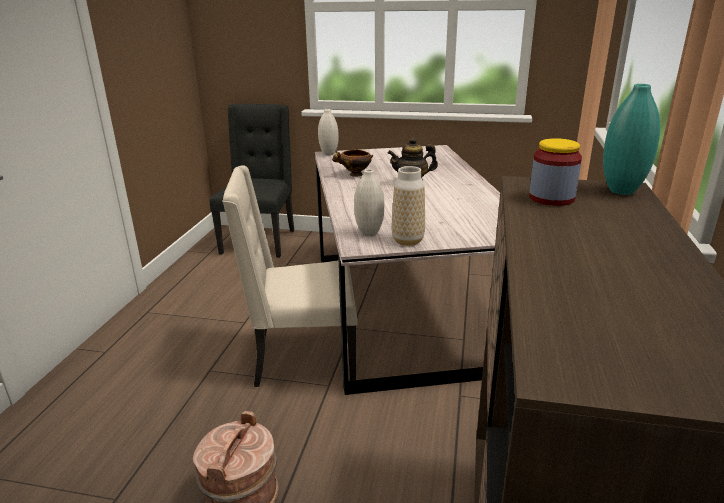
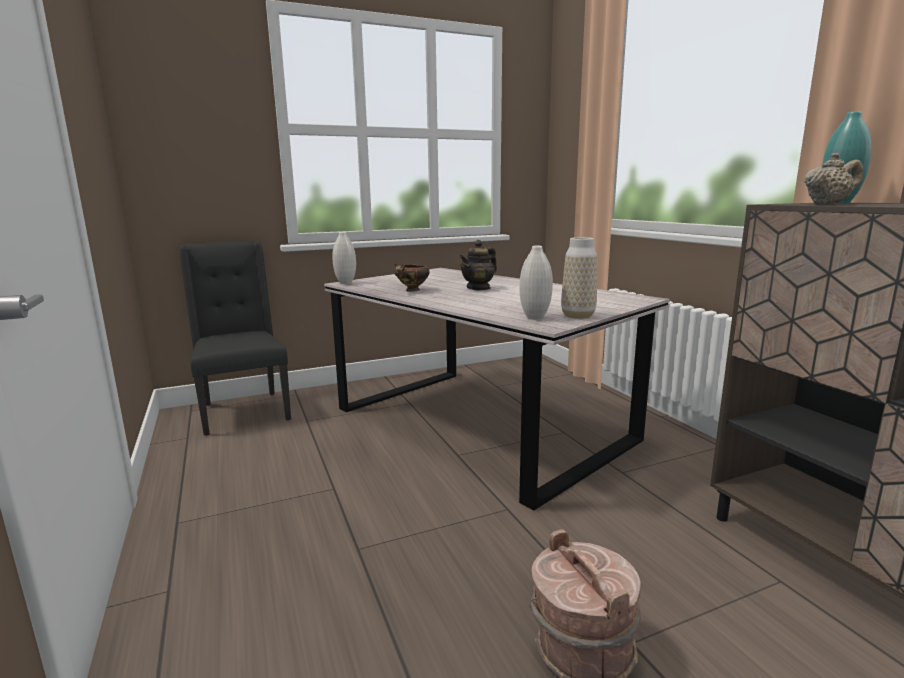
camera: 35 degrees left, 10 degrees down
(302, 359) = (448, 497): beige chair -> none
(551, 198) = (828, 204): jar -> beige teapot

